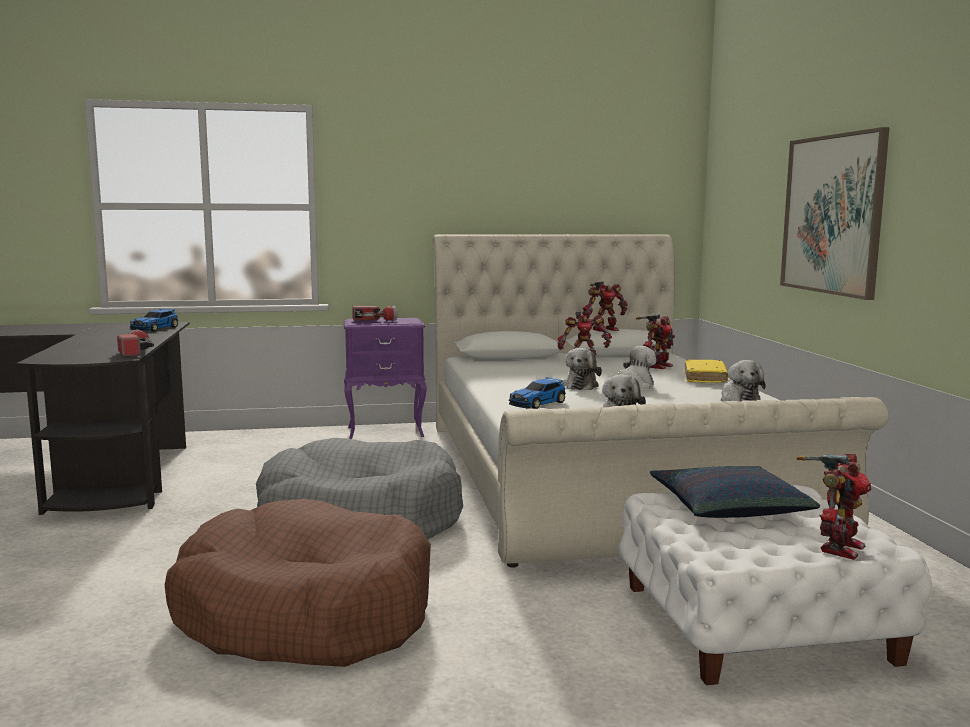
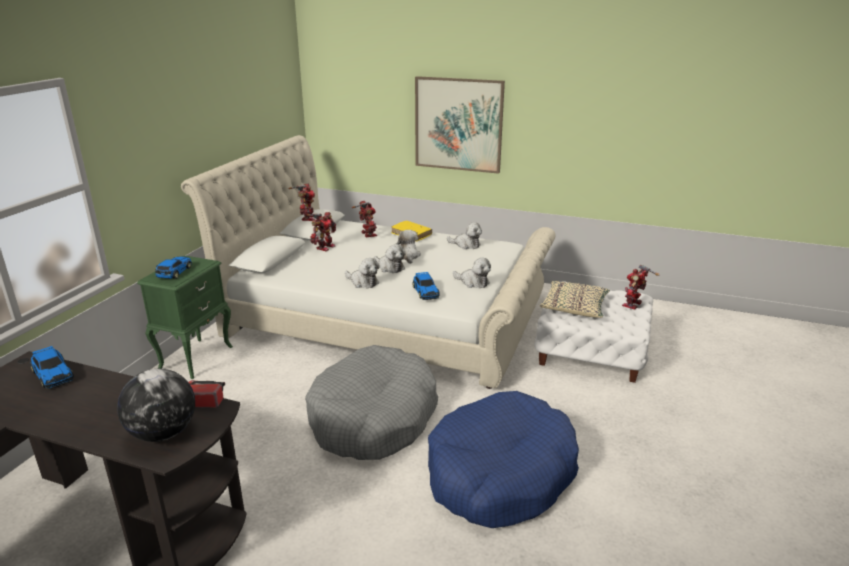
camera: 60 degrees left, 15 degrees up
(76, 354) = (163, 433): none -> globe
(304, 613) = (500, 474): brown dog bed -> blue dog bed
(374, 320) = (174, 272): flashlight -> toy car
(385, 432) = (196, 358): purple nightstand -> green nightstand
(519, 385) = (363, 282): none -> plush toy
(728, 508) = (574, 307): blue pillow -> beige pillow
(837, 547) = (633, 304): toy robot -> toy robot turned 120 degrees counterclockwise

